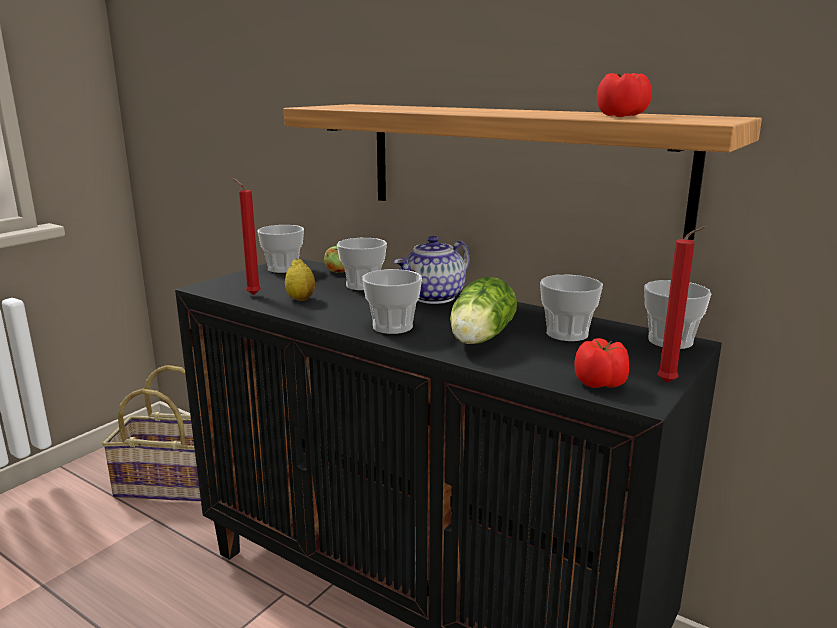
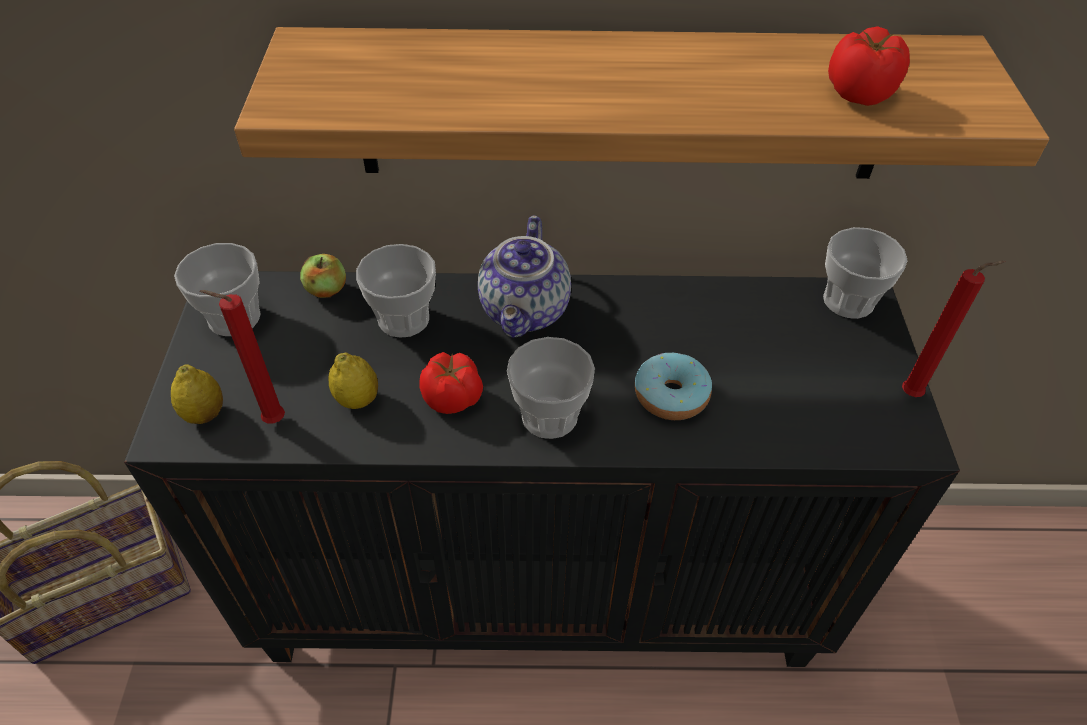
camera: 35 degrees left, 30 degrees up
(227, 286) = (205, 414): none -> lemon
(479, 339) = (671, 395): lettuce -> donut
(567, 334) = (745, 334): cup -> none
(601, 384) = (862, 430): tomato -> tomato (453, 398)

